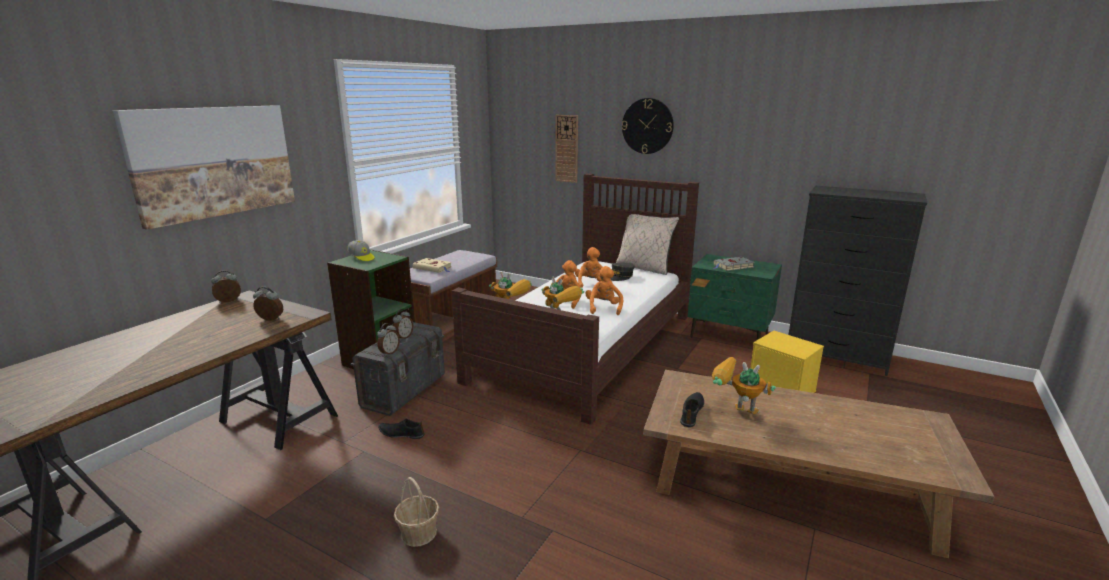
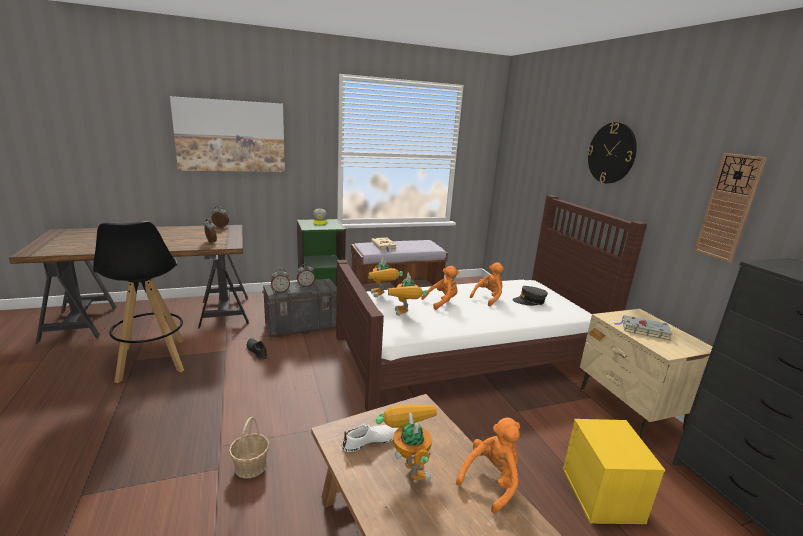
camera: 40 degrees right, 0 degrees up
(289, 506) = (152, 360): none -> black stool
(419, 532) = (165, 414): basket -> basket (251, 466)
(566, 149) = (544, 169): wall clock -> wall clock (728, 207)
(604, 308) = (460, 319): orange plush toy -> orange plush toy (491, 481)
(644, 268) = (572, 302): beige pillow -> none
(692, 413) = (371, 441): black shoe -> white shoe
(729, 335) = (629, 410): green nightstand -> beige nightstand

